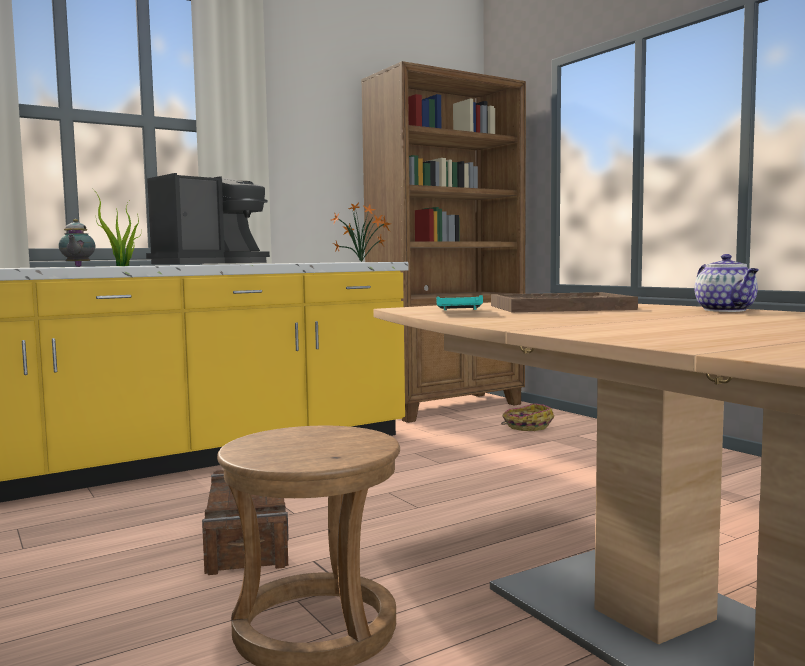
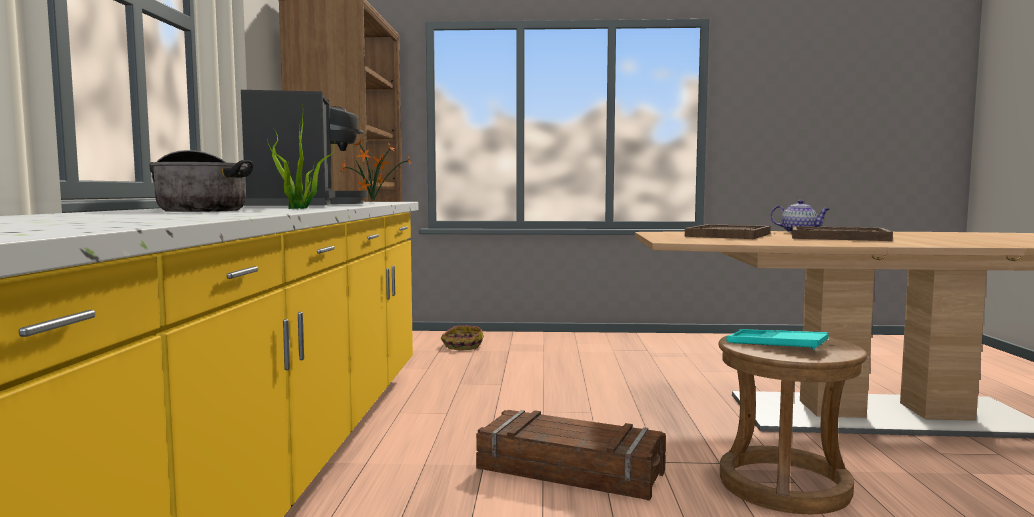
camera: 55 degrees left, 0 degrees up
(77, 266) = (201, 210): teapot -> cooking pot
(459, 311) = (728, 240): turquoise tray -> turquoise tray (776, 345)
(652, 318) = (838, 237): none -> brown tray

